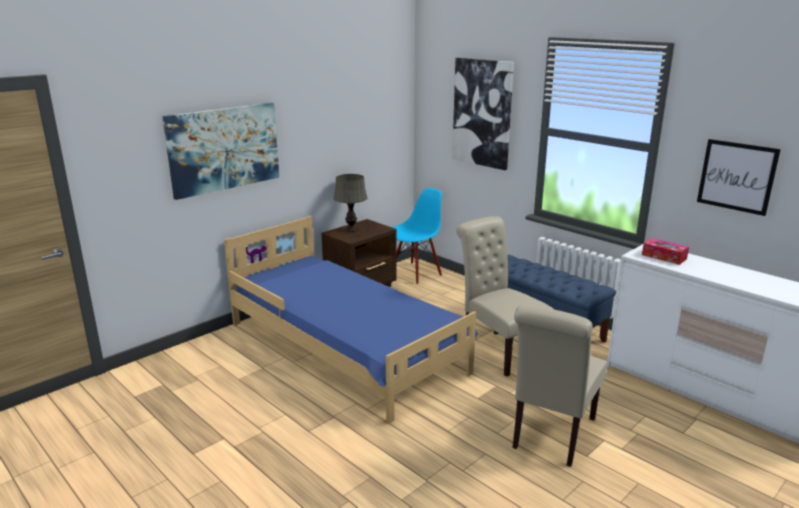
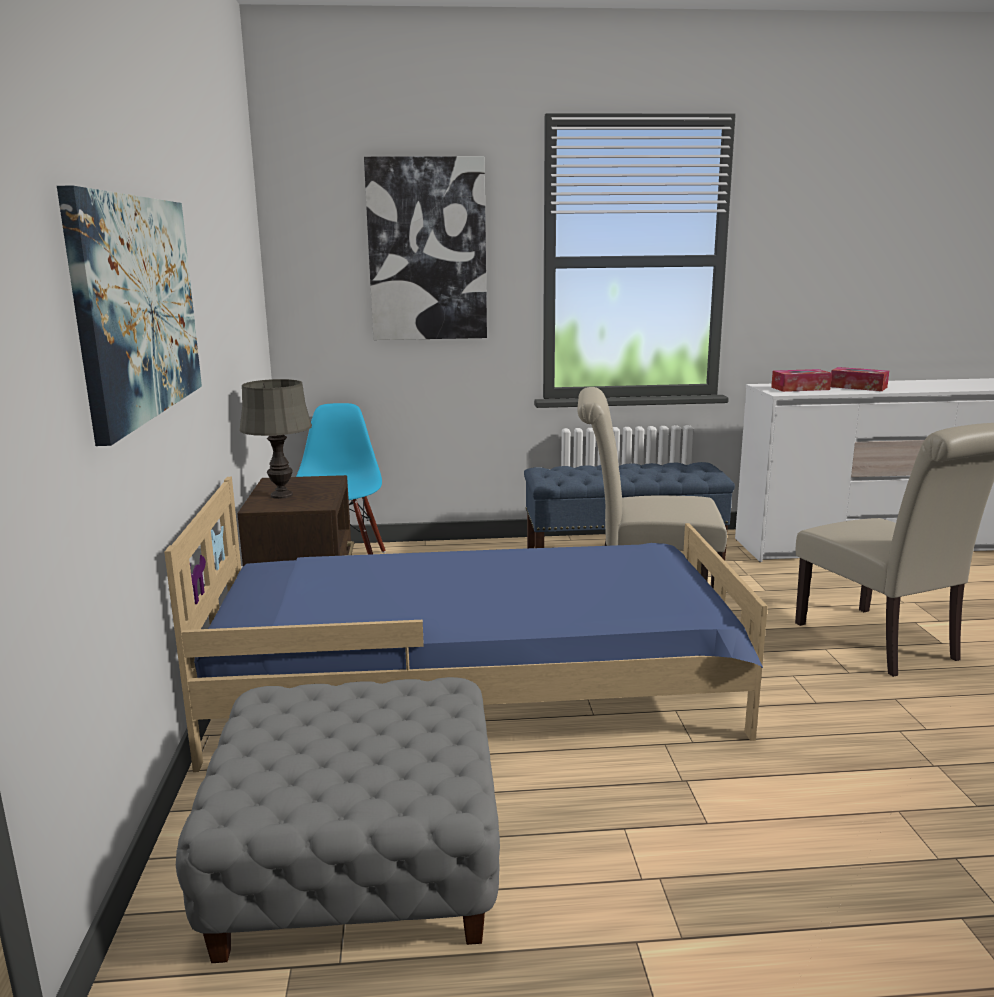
camera: 50 degrees left, 5 degrees down
(217, 372) = (356, 860): none -> grey ottoman
(710, 269) = (858, 387): none -> tissue box
(736, 176) = (824, 277): picture -> none

